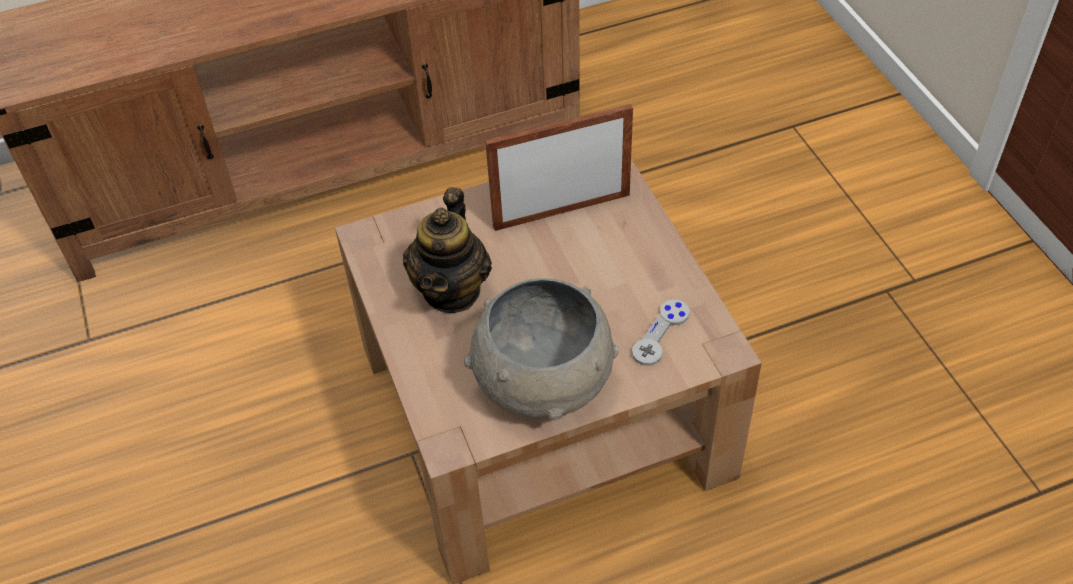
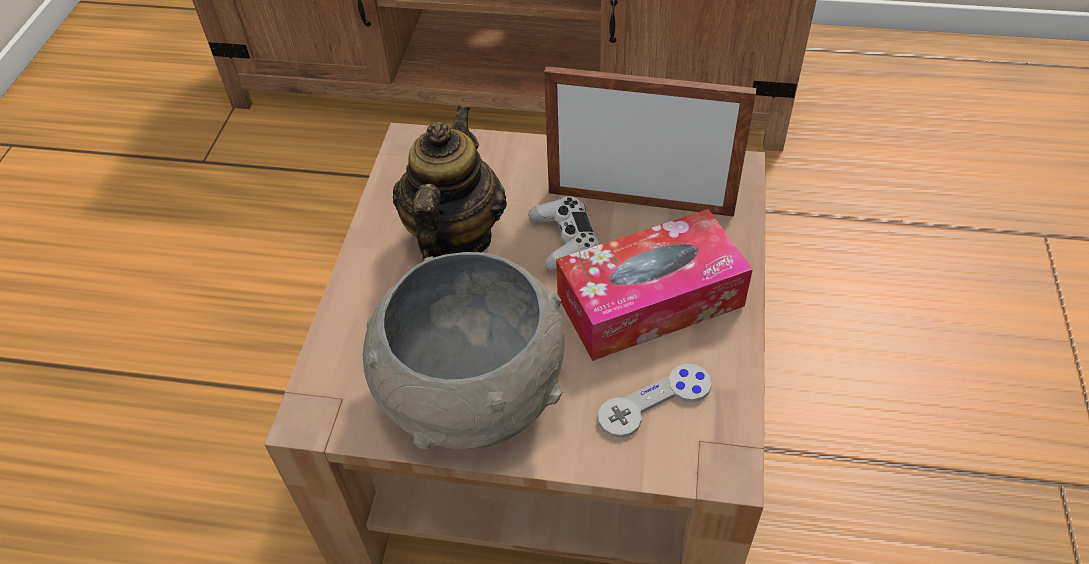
camera: 30 degrees right, 0 degrees up
(452, 290) = (453, 239): teapot -> teapot turned 150 degrees clockwise
(530, 259) = (564, 241): none -> white game controller
(614, 273) = (650, 301): none -> tissue box

